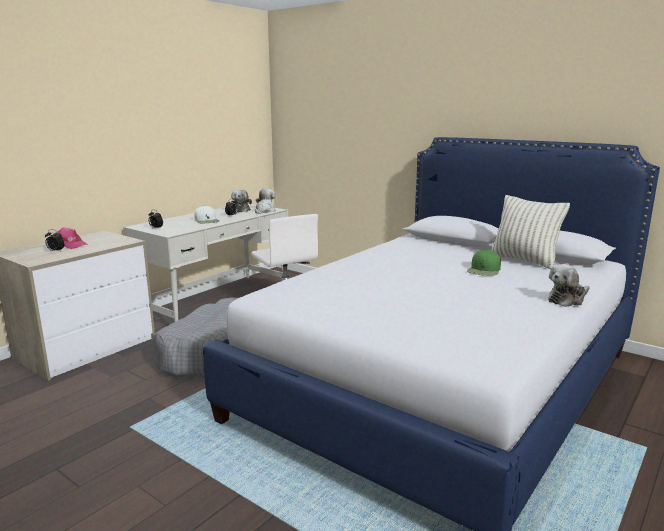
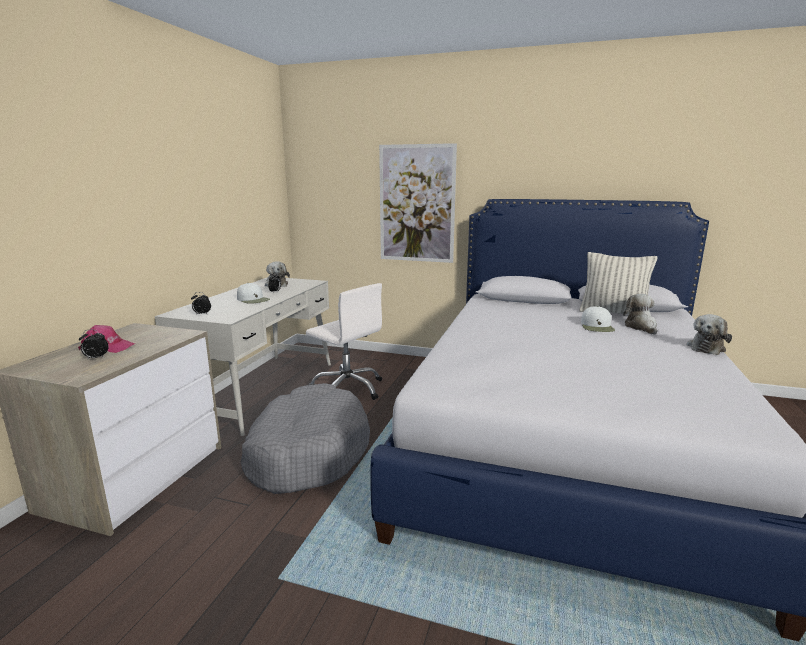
camera: 20 degrees left, 0 degrees up
(264, 211) = (305, 284): plush toy -> plush toy (641, 327)
(375, 140) = (416, 204): none -> picture
(484, 270) = (597, 326): green cap -> white cap

